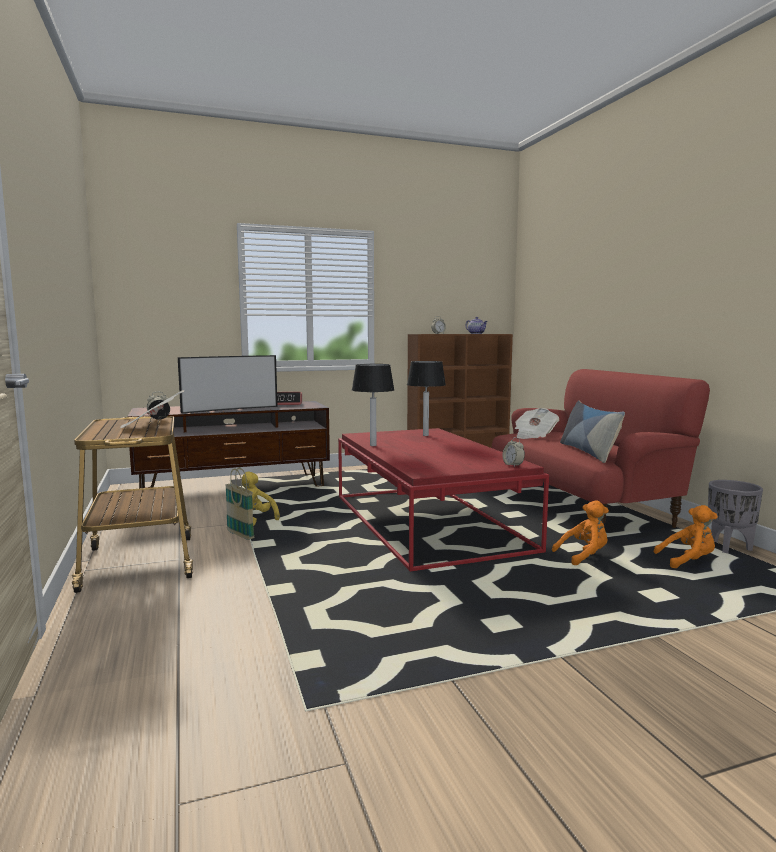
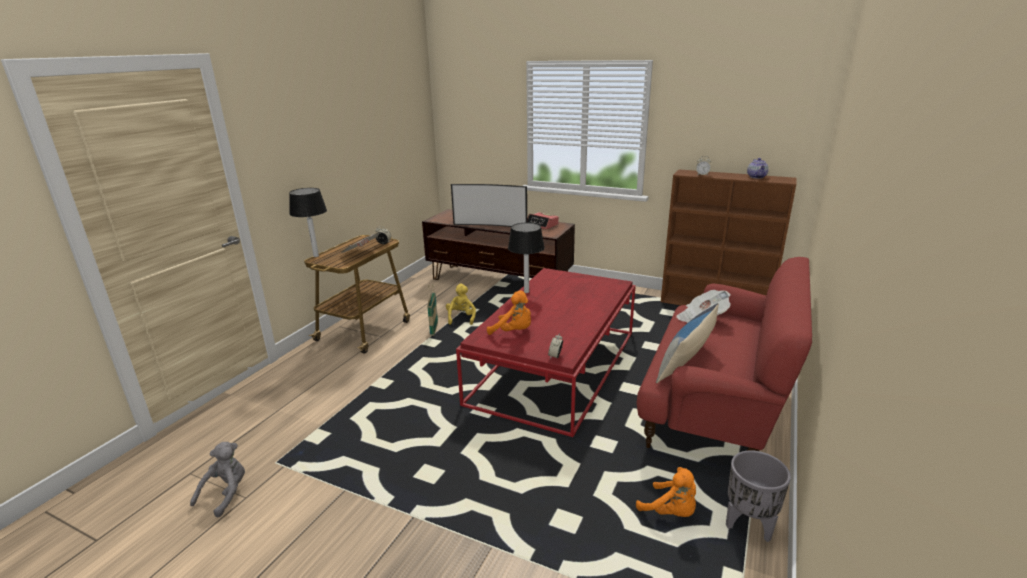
camera: 45 degrees right, 15 degrees up
(306, 779) = (226, 494): none -> grey plush toy
(425, 435) = (594, 290): table lamp -> table lamp (316, 256)
(584, 556) = (595, 456): orange plush toy -> orange plush toy (513, 332)

